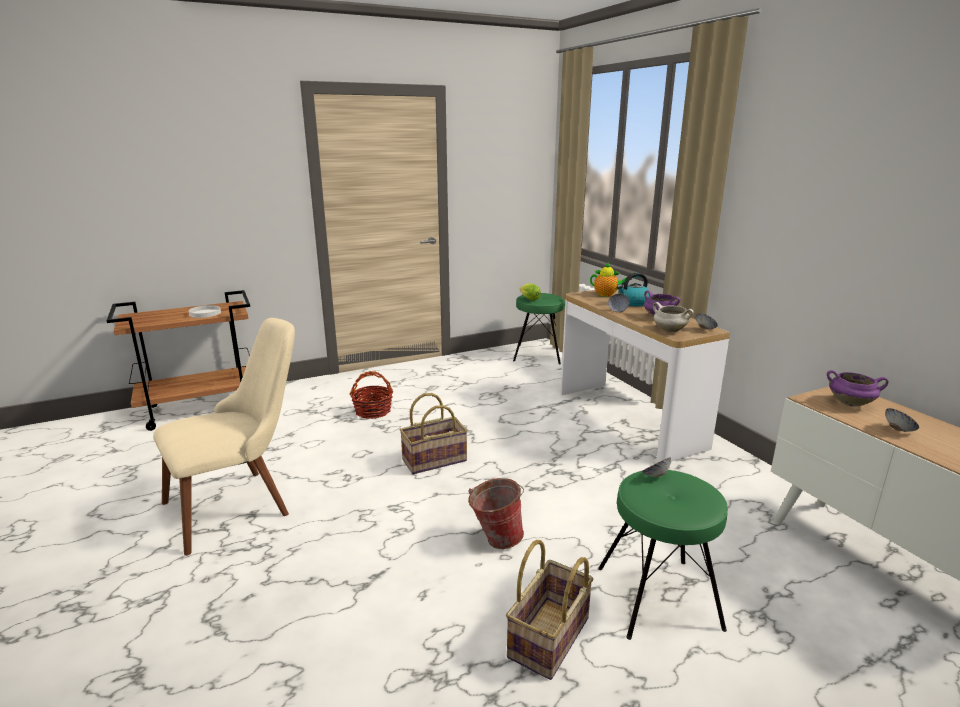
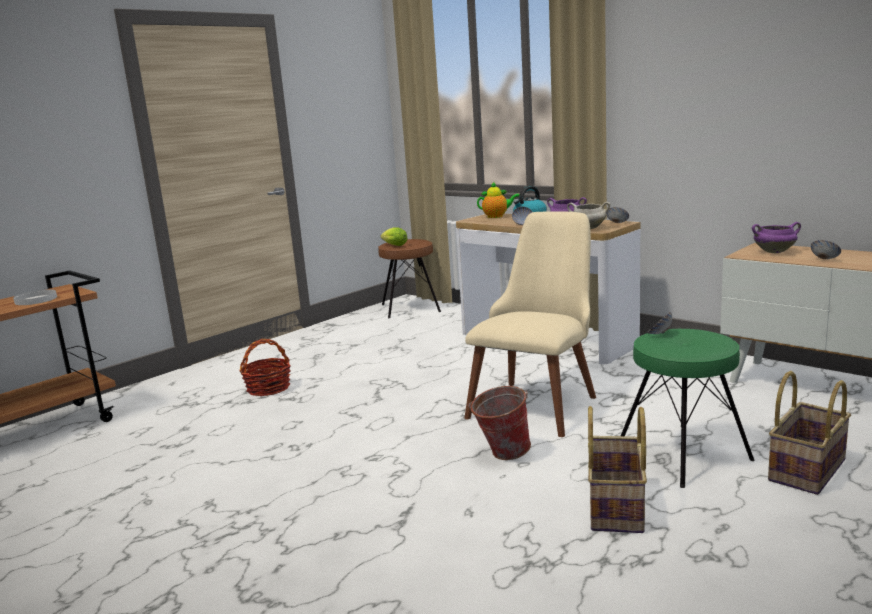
camera: 20 degrees left, 5 degrees down
(242, 502) = (185, 497): beige chair -> beige chair (539, 401)
(434, 459) = (379, 411): basket -> basket (805, 469)
(539, 354) = (410, 308): green stool -> brown stool

